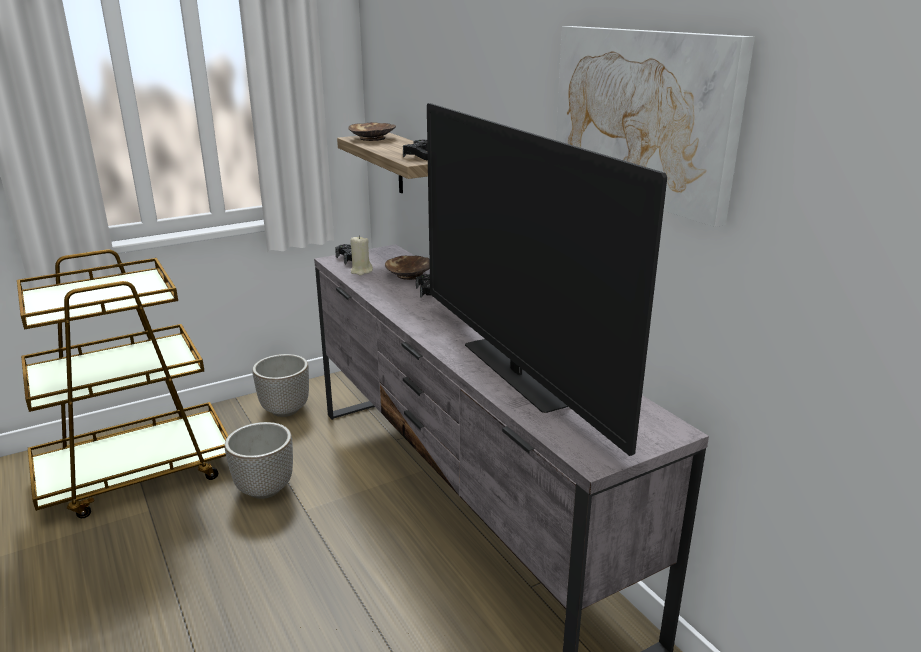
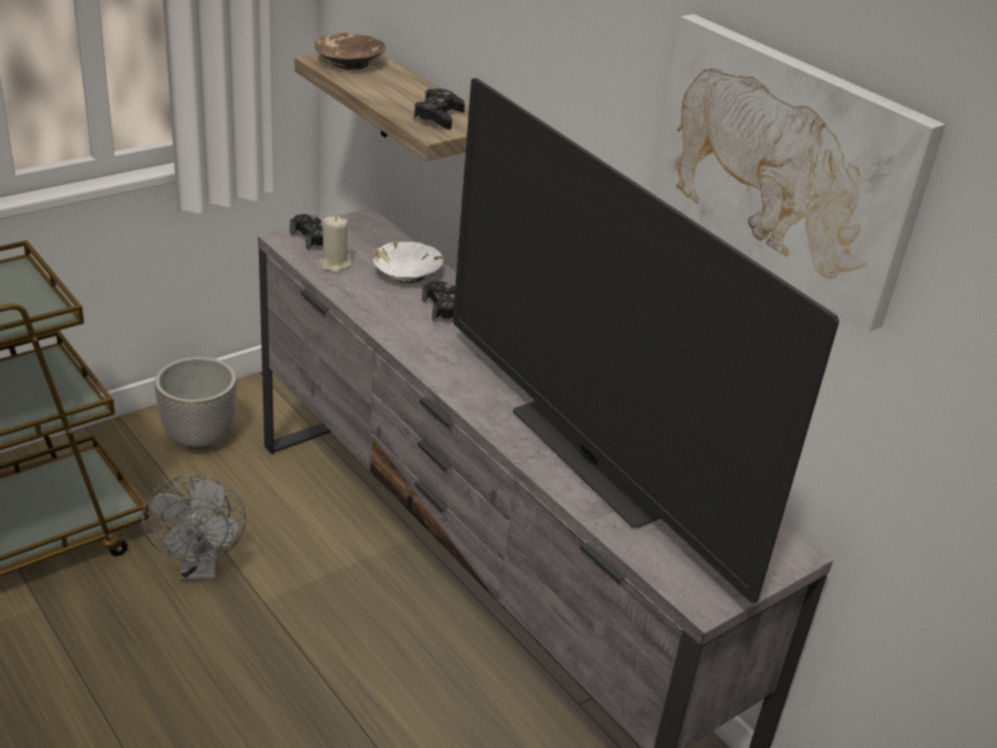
camera: 10 degrees left, 10 degrees up
(265, 488) = (200, 568): planter -> grey fan
(410, 274) = (407, 273): brown bowl -> white bowl

